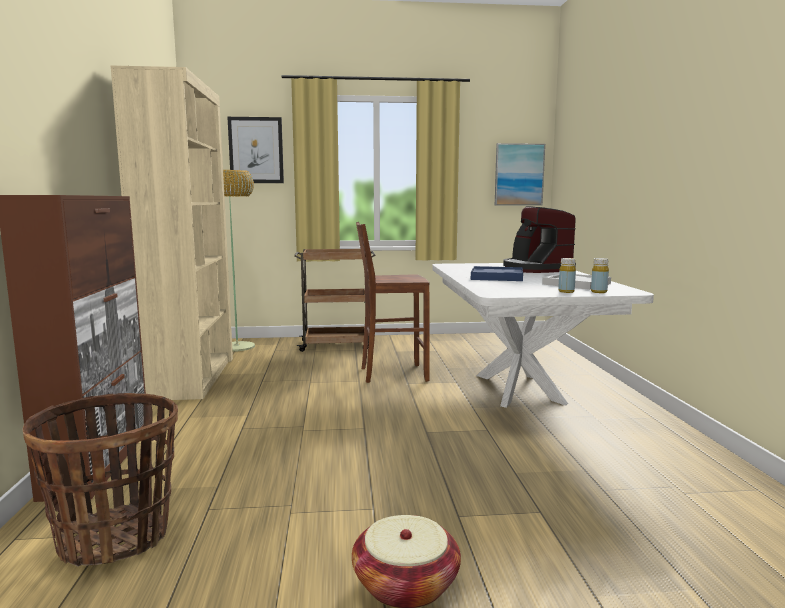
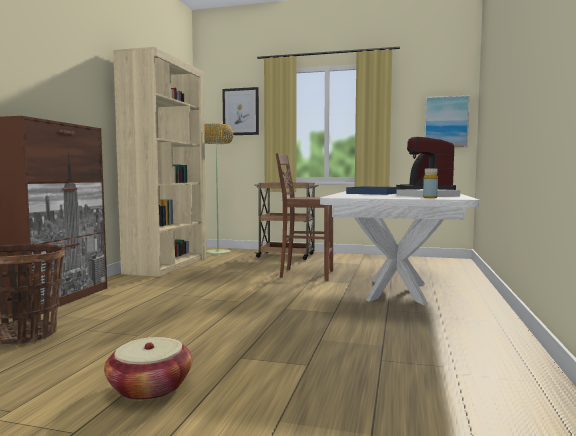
camera: 20 degrees right, 5 degrees down
(566, 291) = (401, 197): yellow bottle -> none

